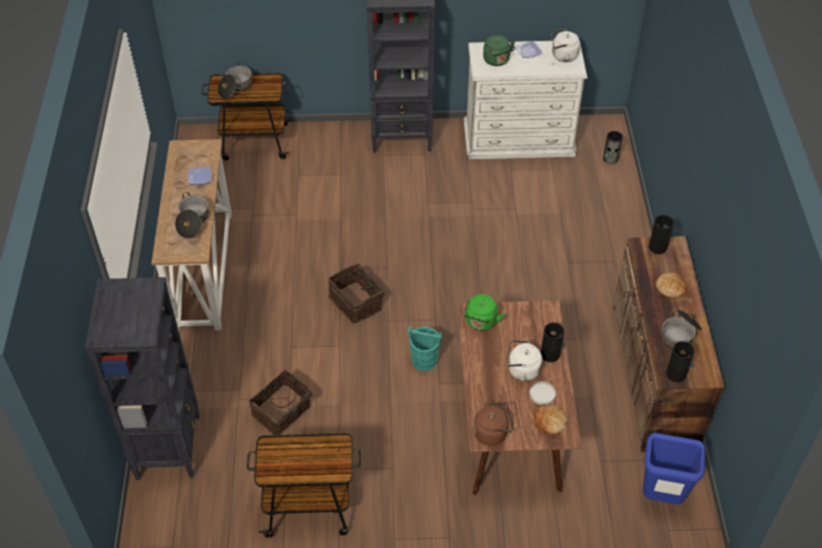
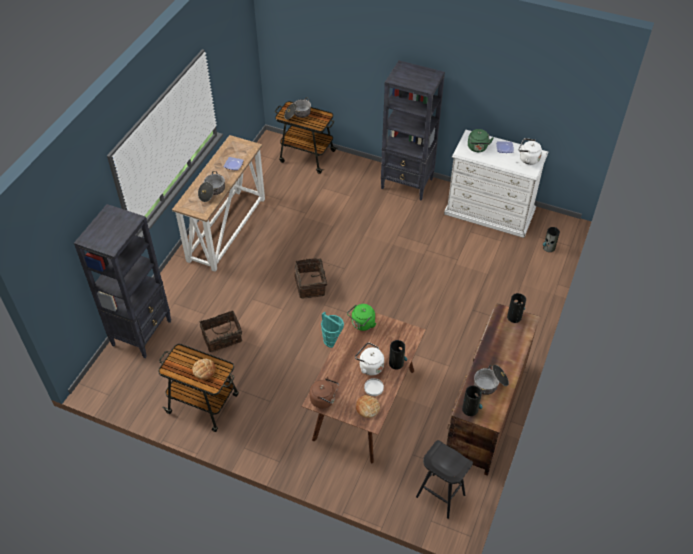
camera: 25 degrees right, 0 degrees up
(660, 496) = (439, 496): blue trash can -> black stool
(670, 287) = (505, 348): bread -> bread (204, 370)

